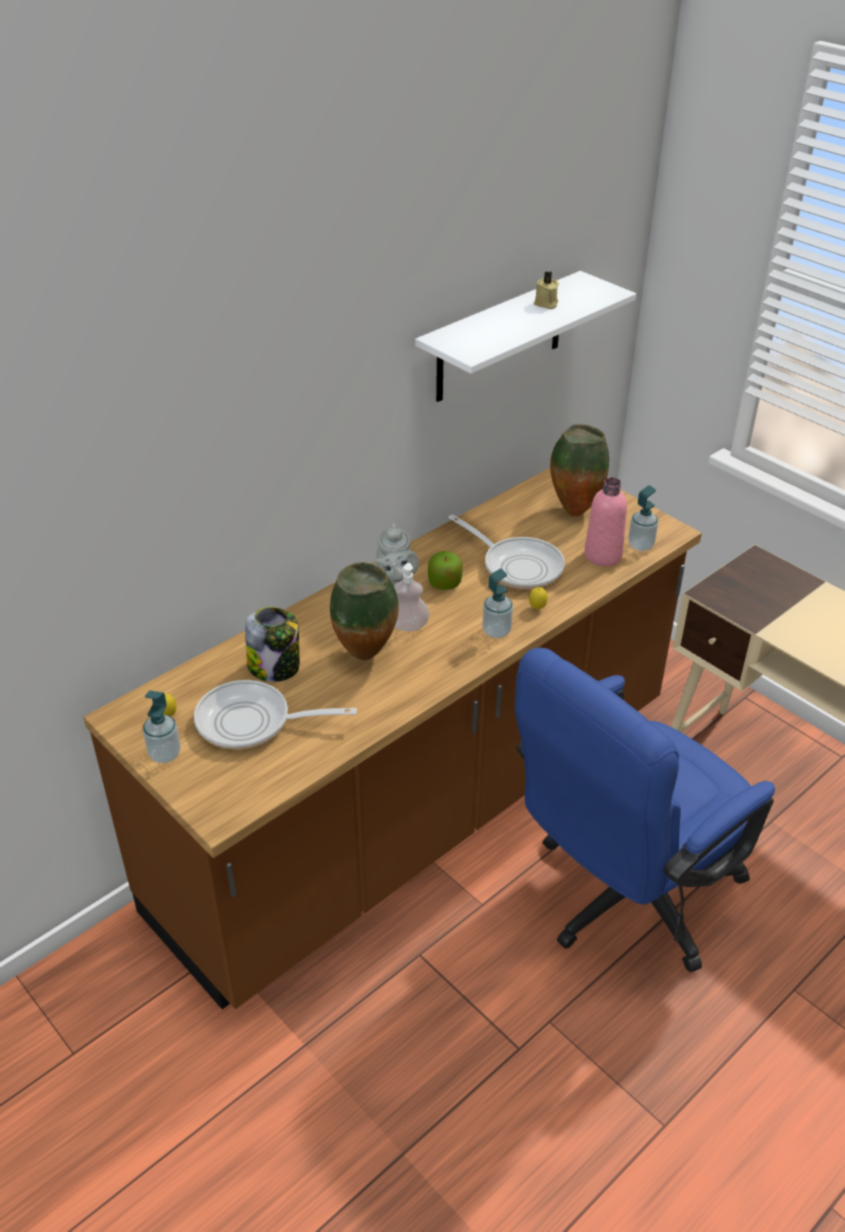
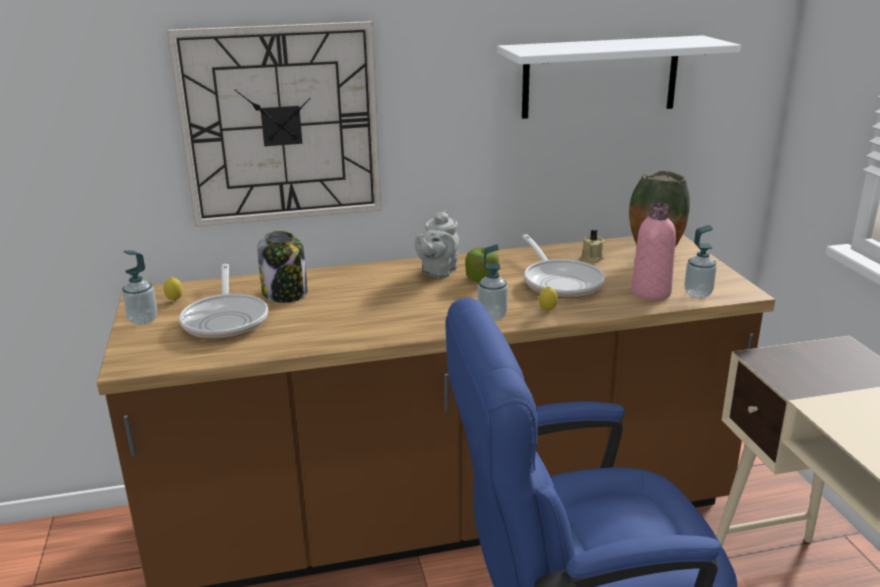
camera: 30 degrees right, 15 degrees down
(223, 488) = (281, 125): none -> wall clock
(252, 722) = (226, 319): frying pan -> frying pan turned 135 degrees counterclockwise
(366, 657) = (362, 305): vase -> none
(408, 626) = (419, 295): soap dispenser -> none
(546, 304) = (641, 42): beige candle -> beige candle (591, 258)

